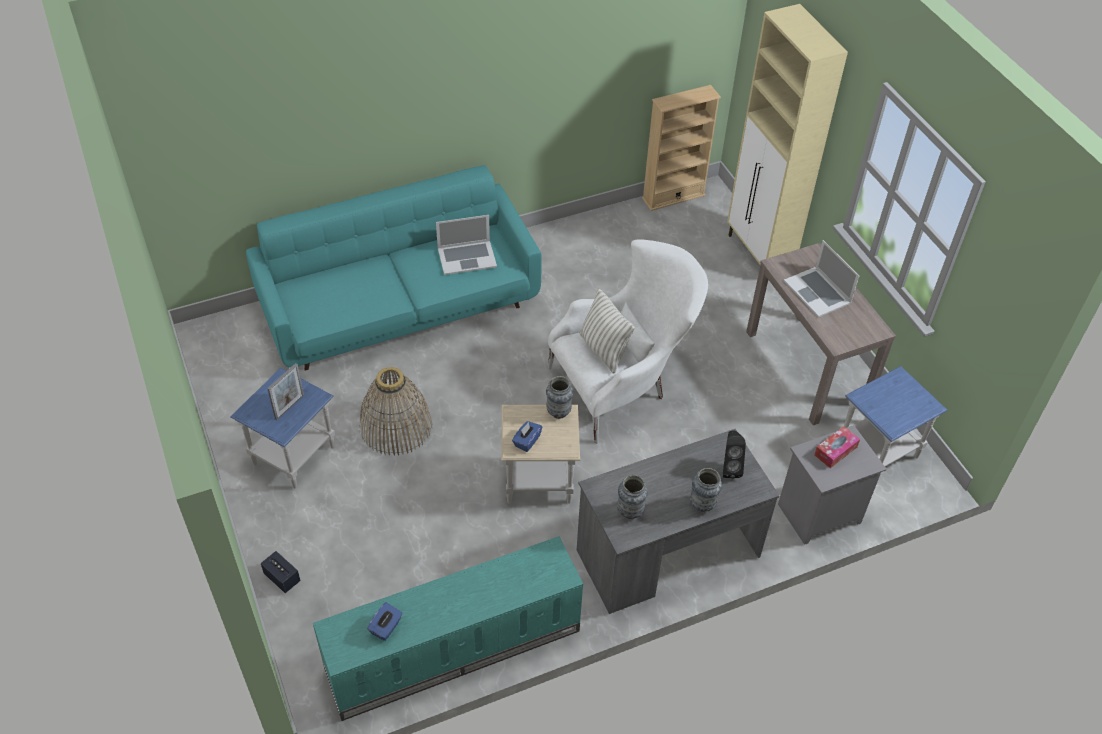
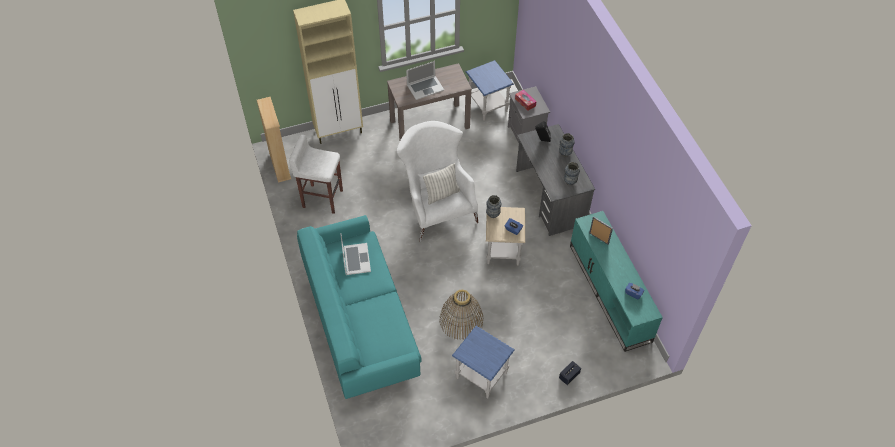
camera: 85 degrees left, 5 degrees up
(289, 407) = (485, 347): picture frame -> picture frame (599, 238)
(619, 247) = (322, 198): none -> white stool

